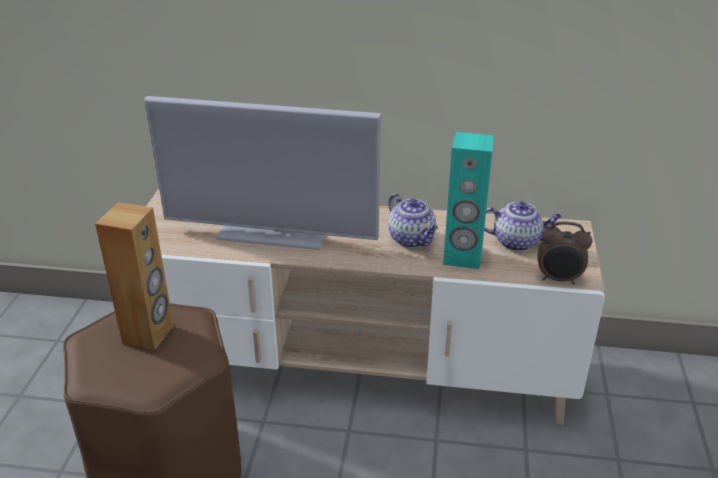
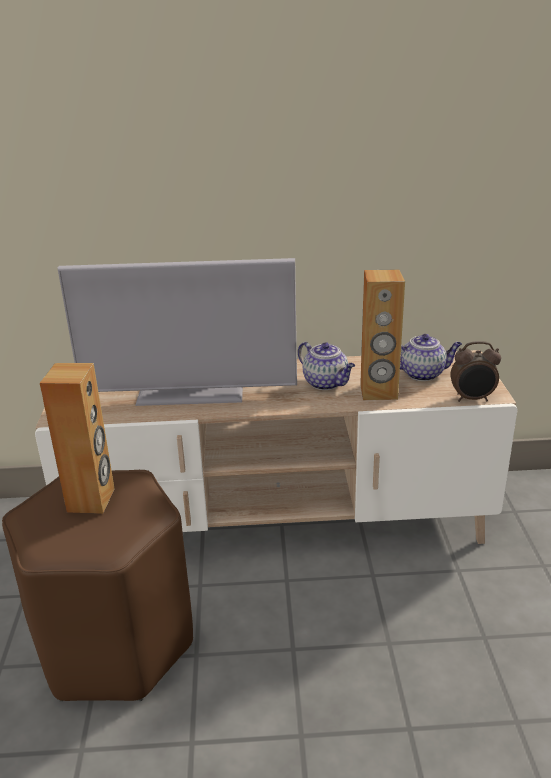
camera: 10 degrees left, 5 degrees down
(462, 257) = (378, 392): turquoise speaker -> brown speaker

